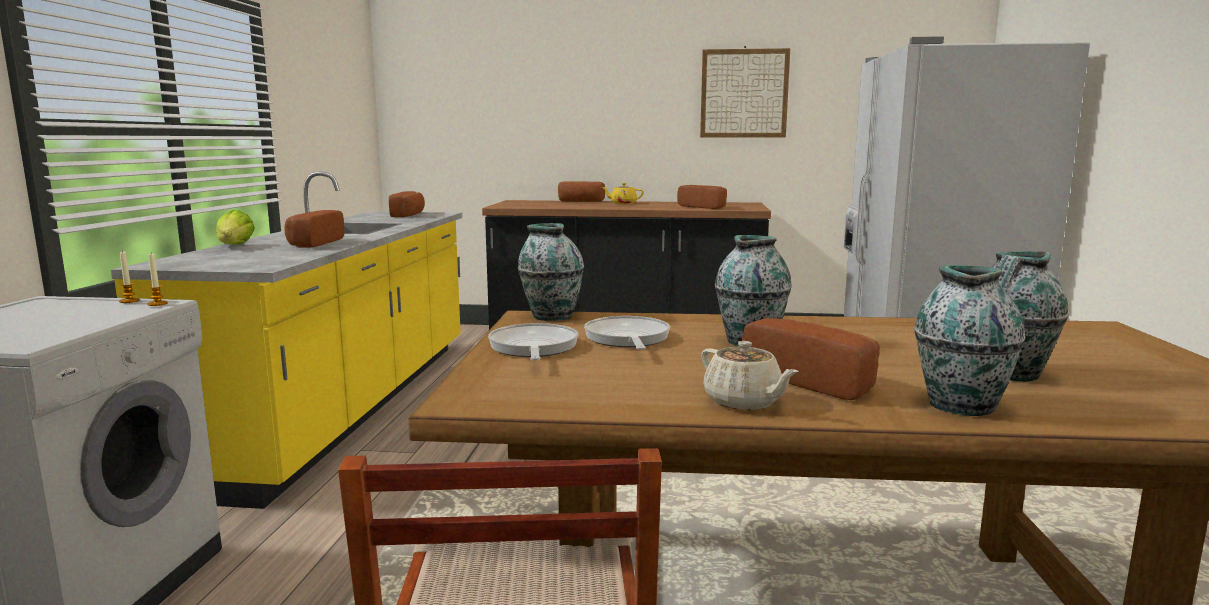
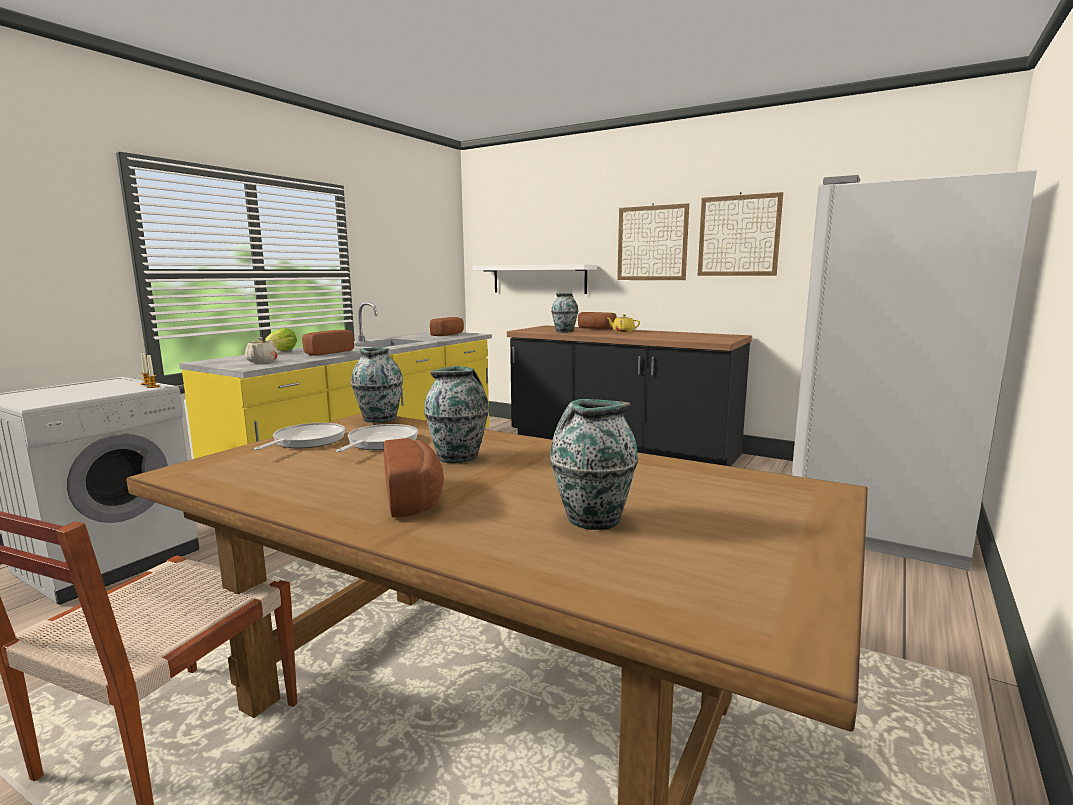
camera: 25 degrees right, 0 degrees up
(494, 141) = (539, 279): none -> white shelf
(644, 98) = (652, 242): none -> picture
(704, 207) = (681, 337): bread -> none
(744, 402) = (323, 504): beige teapot -> beige teapot (262, 361)
(961, 405) = (470, 538): vase -> vase (564, 331)

